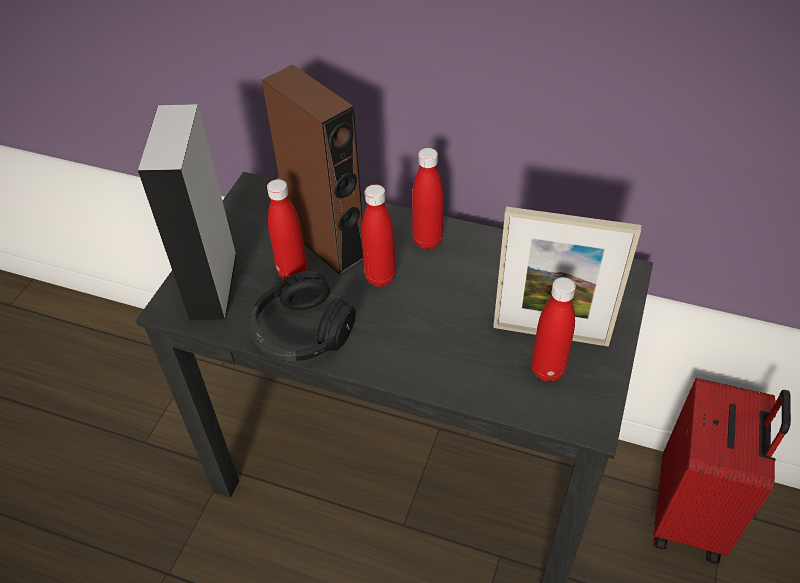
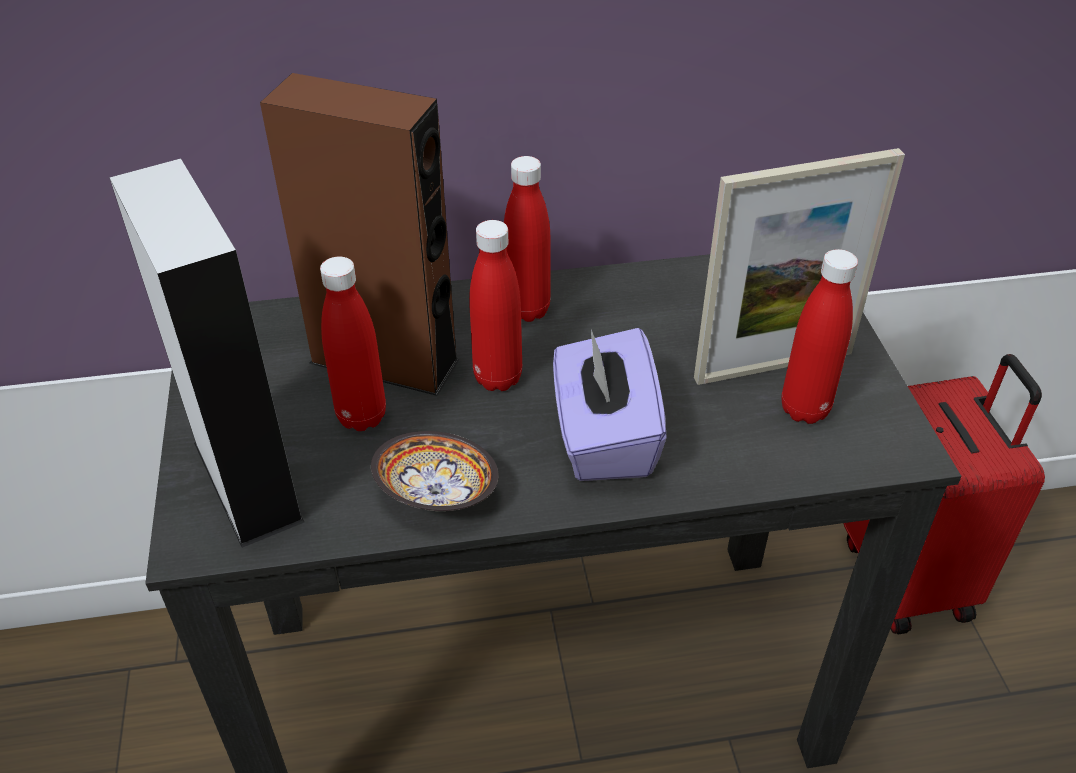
camera: 30 degrees left, 5 degrees down
(300, 332) = (437, 493): black headphones -> bowl
(413, 338) = (603, 437): none -> purple tissue box

